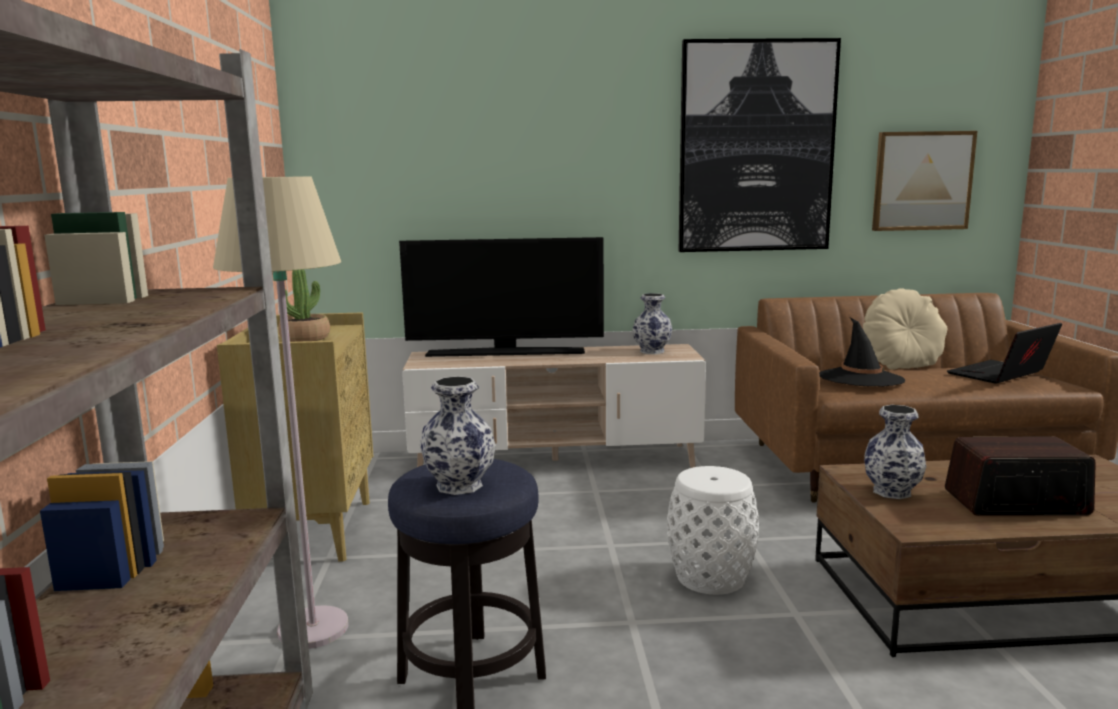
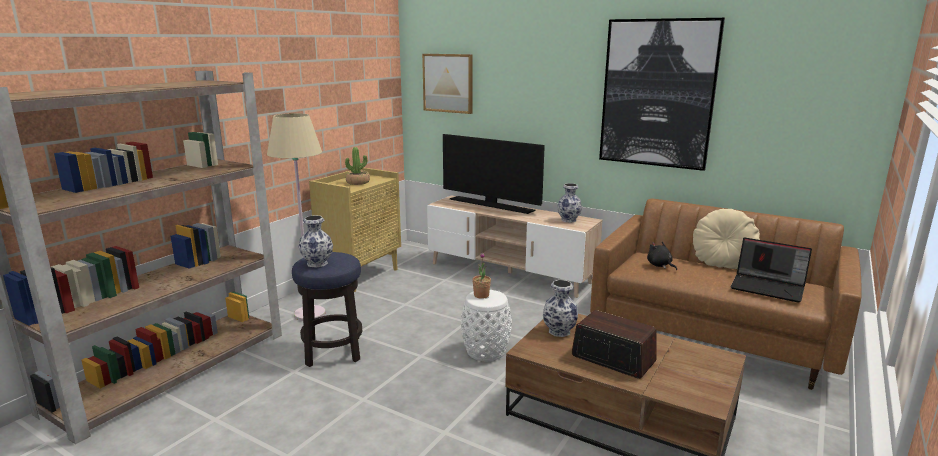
camera: 35 degrees right, 5 degrees up
(702, 478) = (481, 295): none -> potted plant
(860, 378) = (660, 265): black hat -> black plush toy
(922, 181) = (790, 128): picture -> picture (448, 83)
(1000, 375) = (768, 287): laptop -> laptop turned 150 degrees counterclockwise

